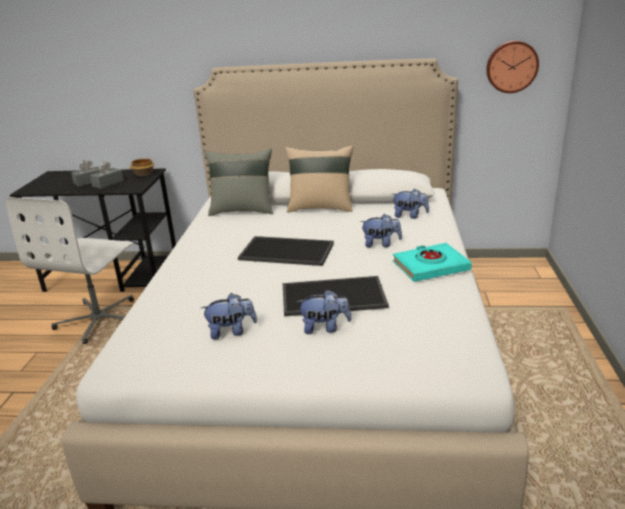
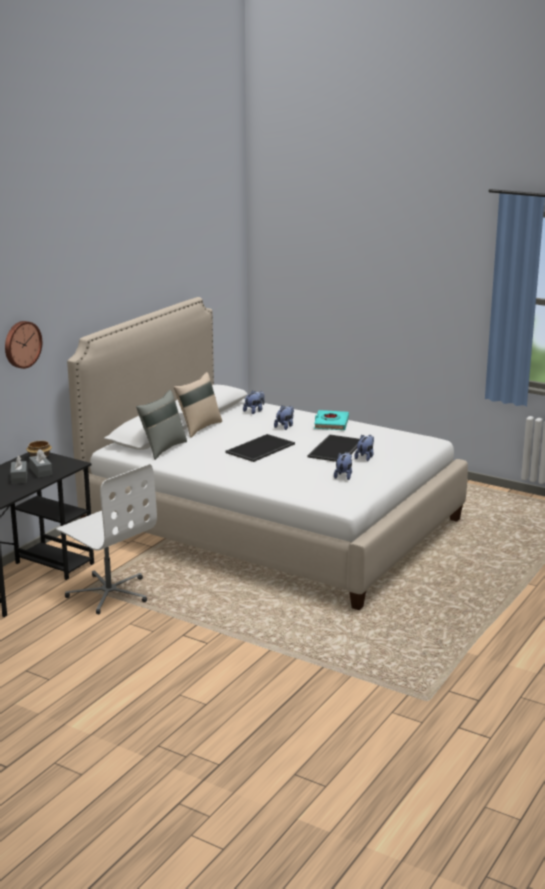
camera: 65 degrees left, 5 degrees down
(511, 66) = (223, 293): wall clock -> wall clock (21, 344)

